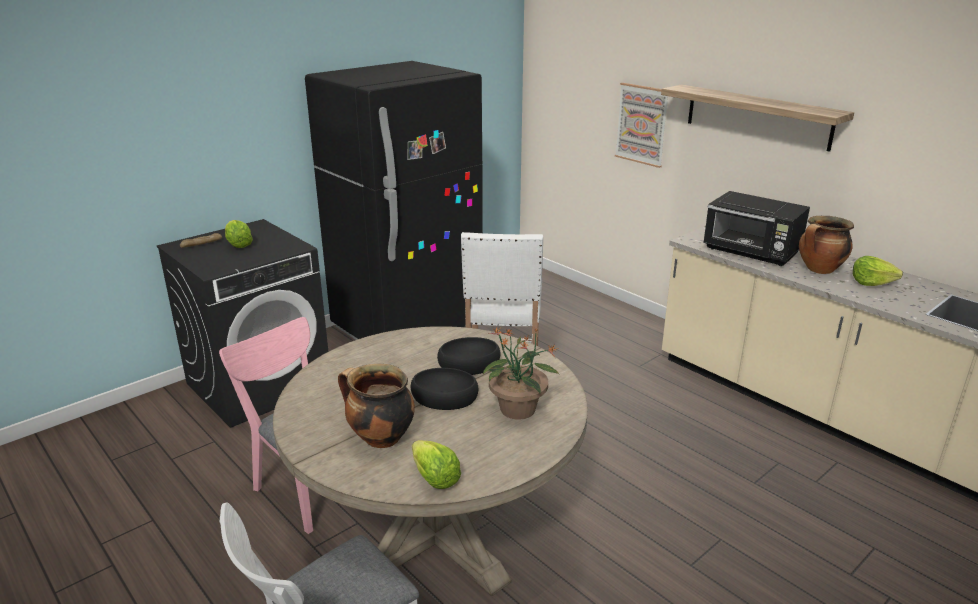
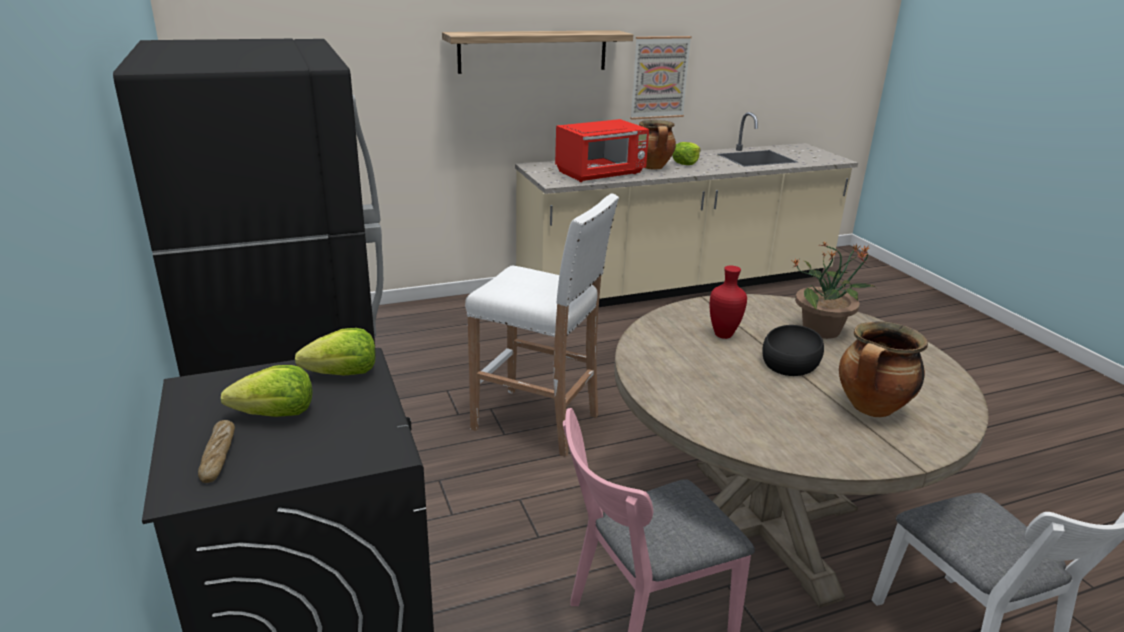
camera: 70 degrees left, 0 degrees up
(434, 478) = (943, 391): lettuce -> lettuce (343, 374)
(468, 364) = (724, 335): black bowl -> red vase
(642, 124) = (396, 88): picture -> picture (659, 77)
(751, 252) = (601, 174): black microwave -> red microwave

